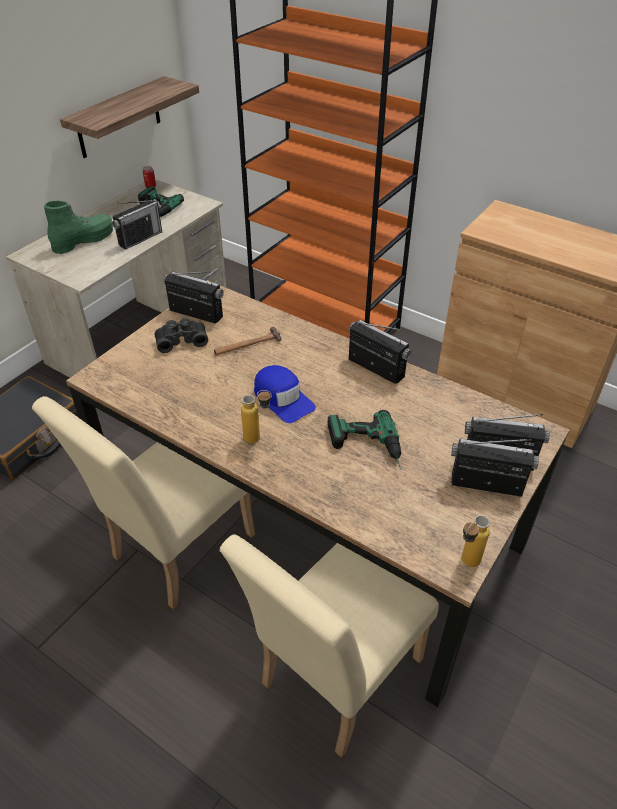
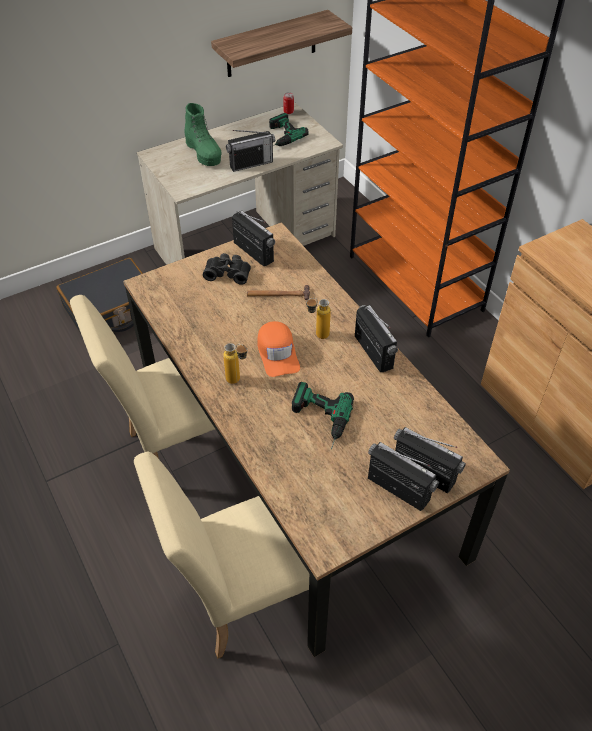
camera: 25 degrees right, 5 degrees up
(83, 240) = (204, 153): green boot -> green boot turned 75 degrees clockwise
(283, 398) = (278, 353): blue cap -> orange cap
(466, 564) = (334, 546): bottle -> bottle (317, 336)

